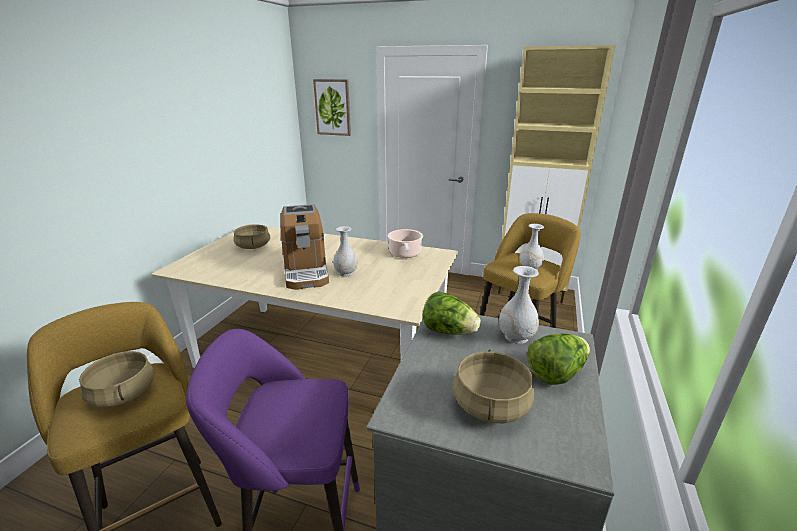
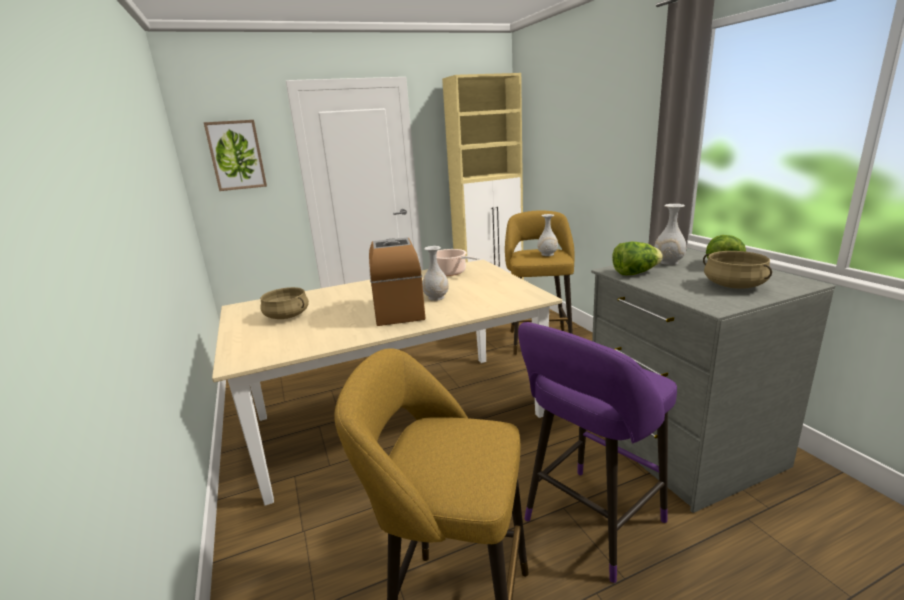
camera: 40 degrees left, 5 degrees down
(124, 394) = (454, 444): beige cooking pot -> none
(306, 271) = (398, 309): coffee machine -> coffee machine turned 135 degrees counterclockwise

